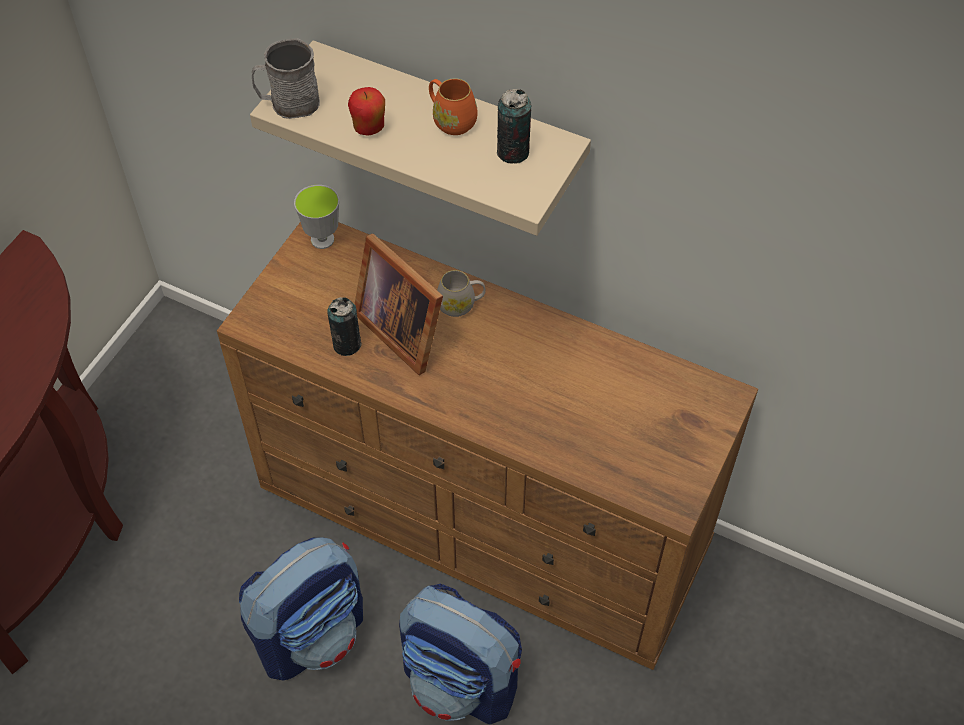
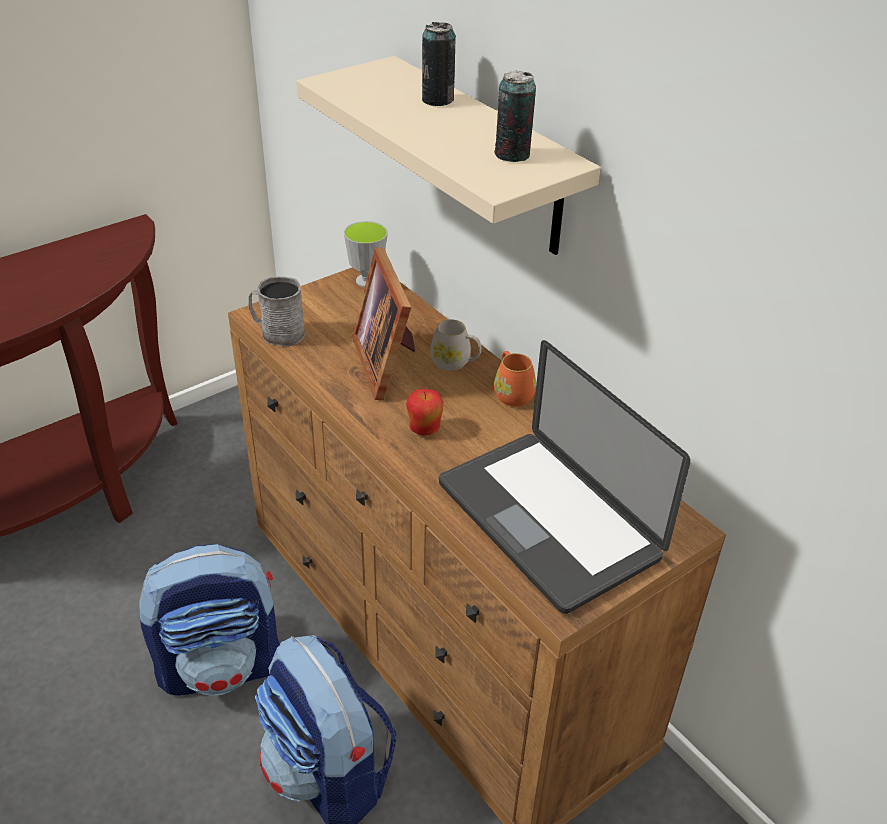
camera: 25 degrees right, 15 degrees down
(288, 103) = (335, 81): grey mug -> grey mug (277, 333)
(347, 344) = (328, 357): can -> can (437, 100)
(369, 129) = (390, 110): apple -> apple (424, 430)
(450, 120) = (471, 123): orange mug -> orange mug (511, 393)
(625, 435) = (547, 520): none -> laptop

